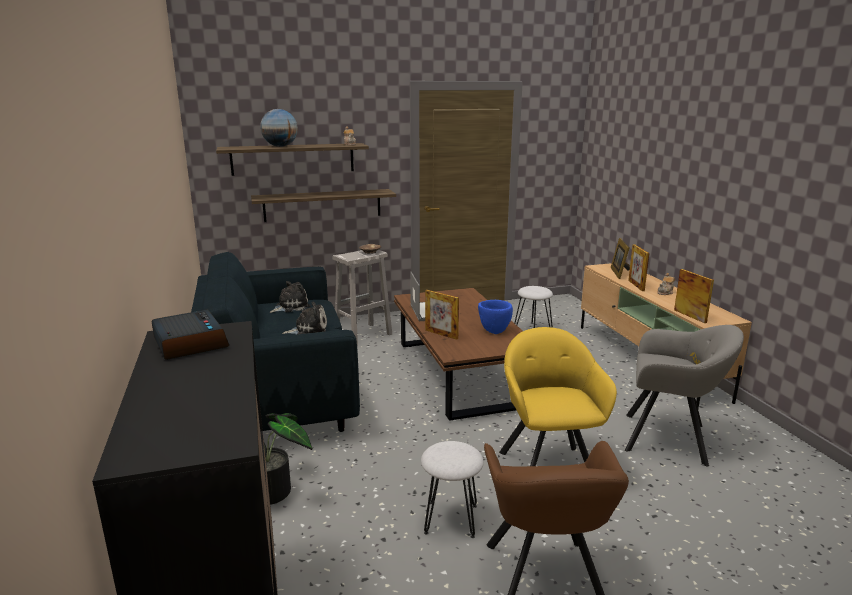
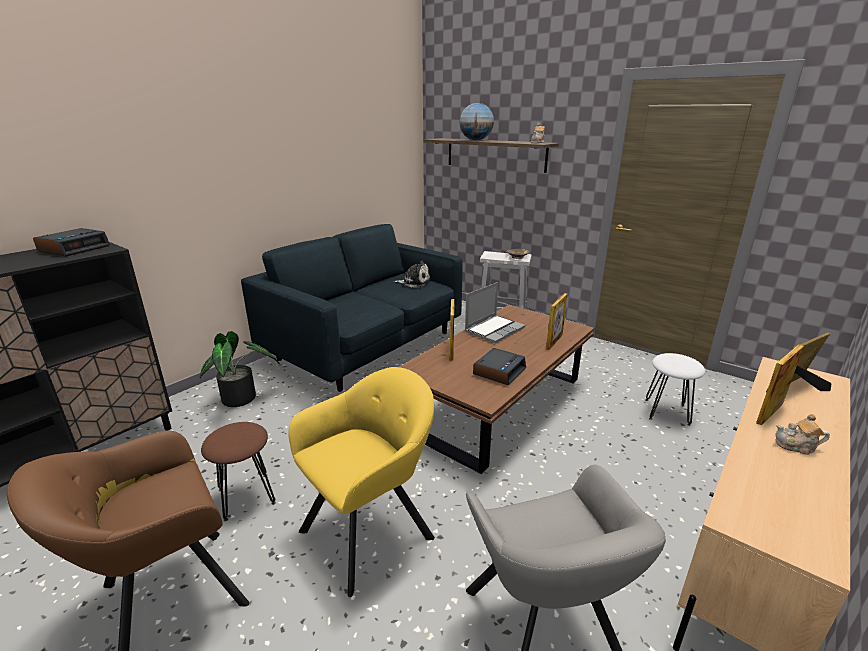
camera: 55 degrees right, 5 degrees up
(309, 330) = (379, 302): plush toy -> none
(322, 205) = (514, 203): shelf -> none
(451, 519) = (246, 496): white stool -> brown stool
(494, 330) = (499, 371): blue bowl -> alarm clock
(690, 316) = (731, 495): picture frame -> picture frame (554, 341)

